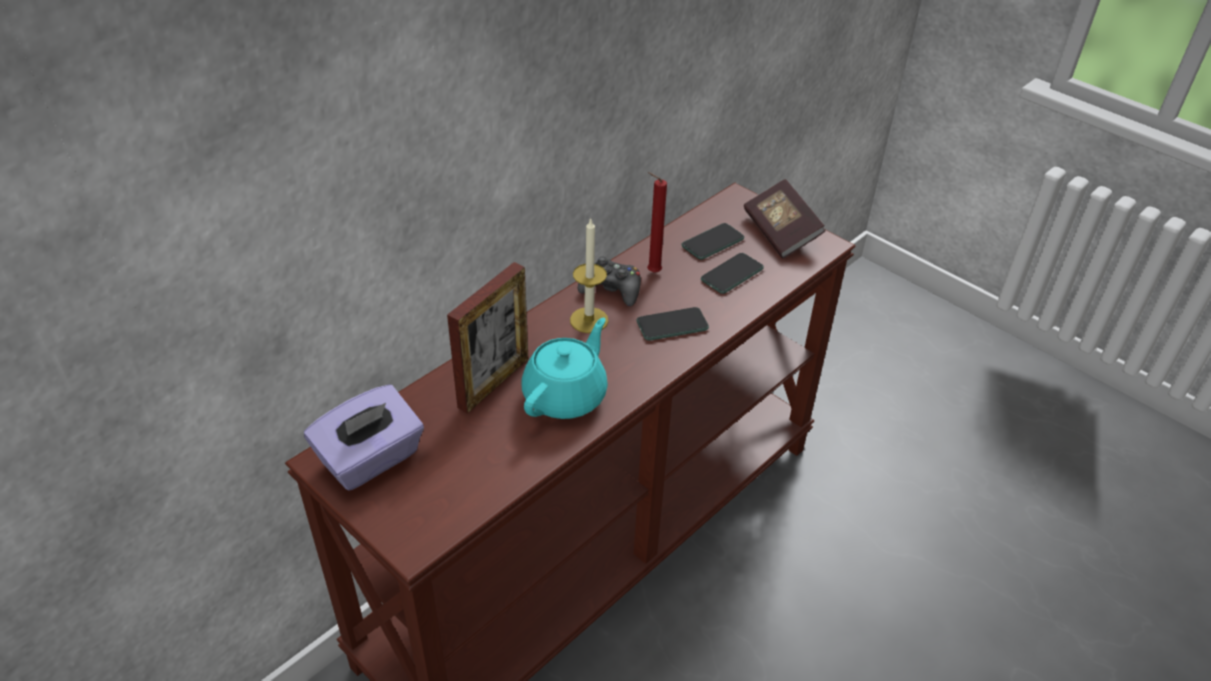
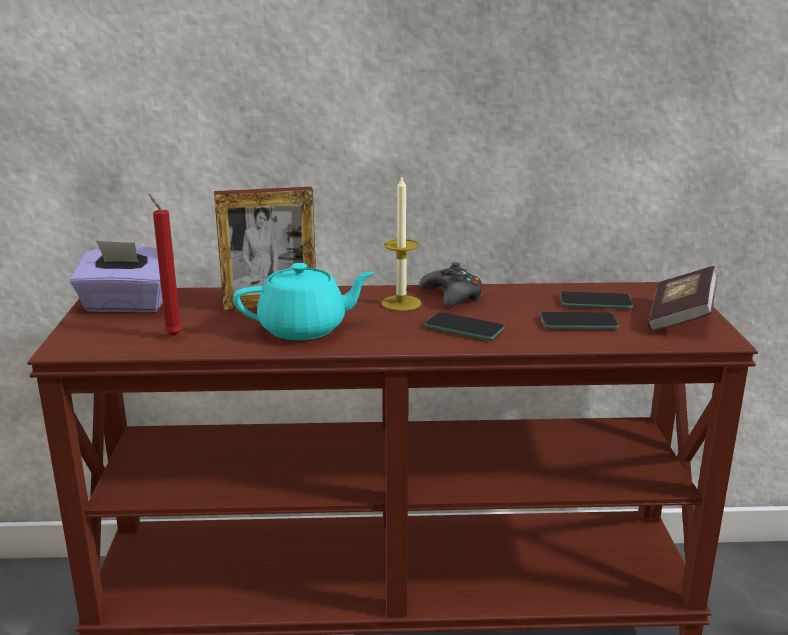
camera: 45 degrees right, 20 degrees down
(651, 272) = (504, 299): red candle -> red candle (172, 335)

